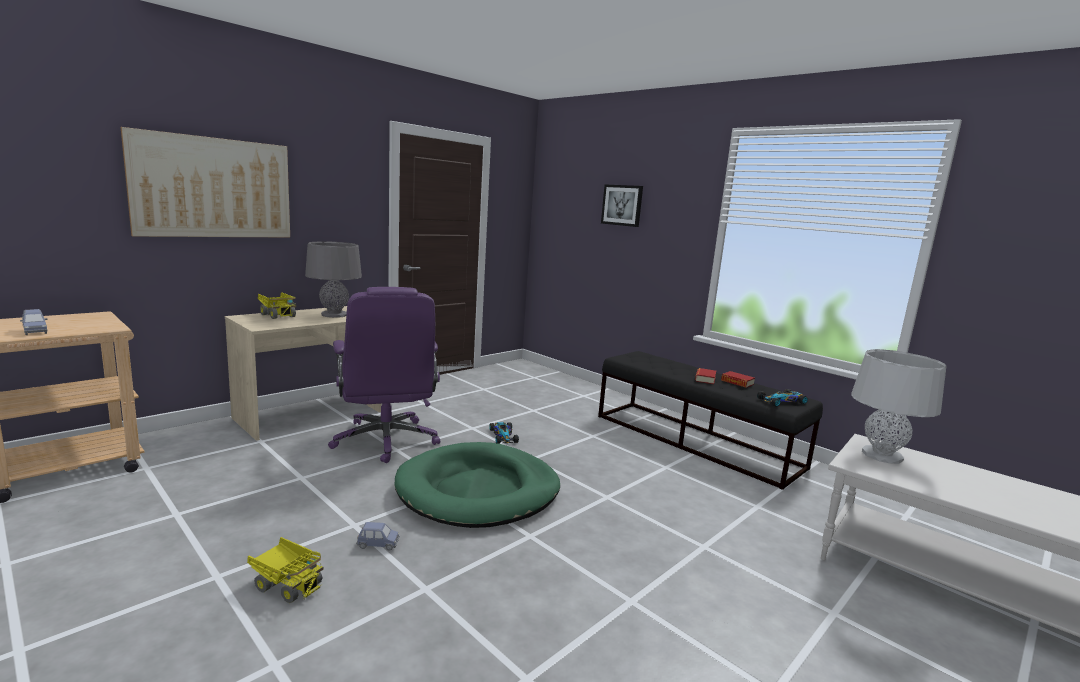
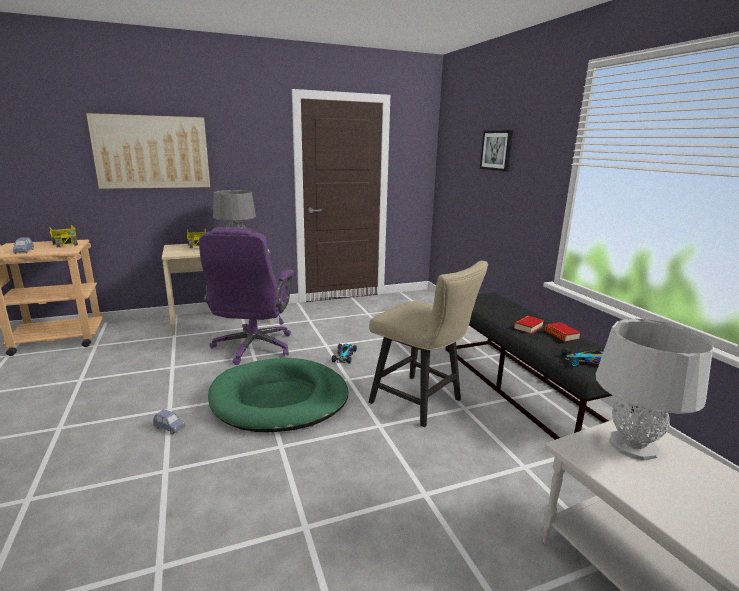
camera: 25 degrees right, 5 degrees up
(287, 584) = (89, 443): toy truck -> toy truck (66, 244)
(624, 469) = (421, 403): none -> beige chair

